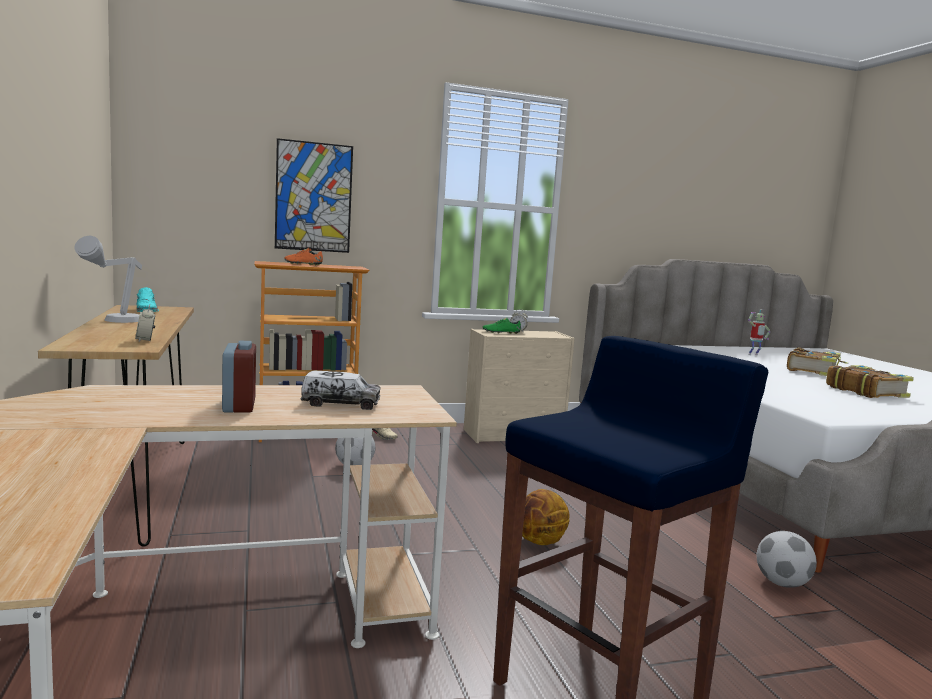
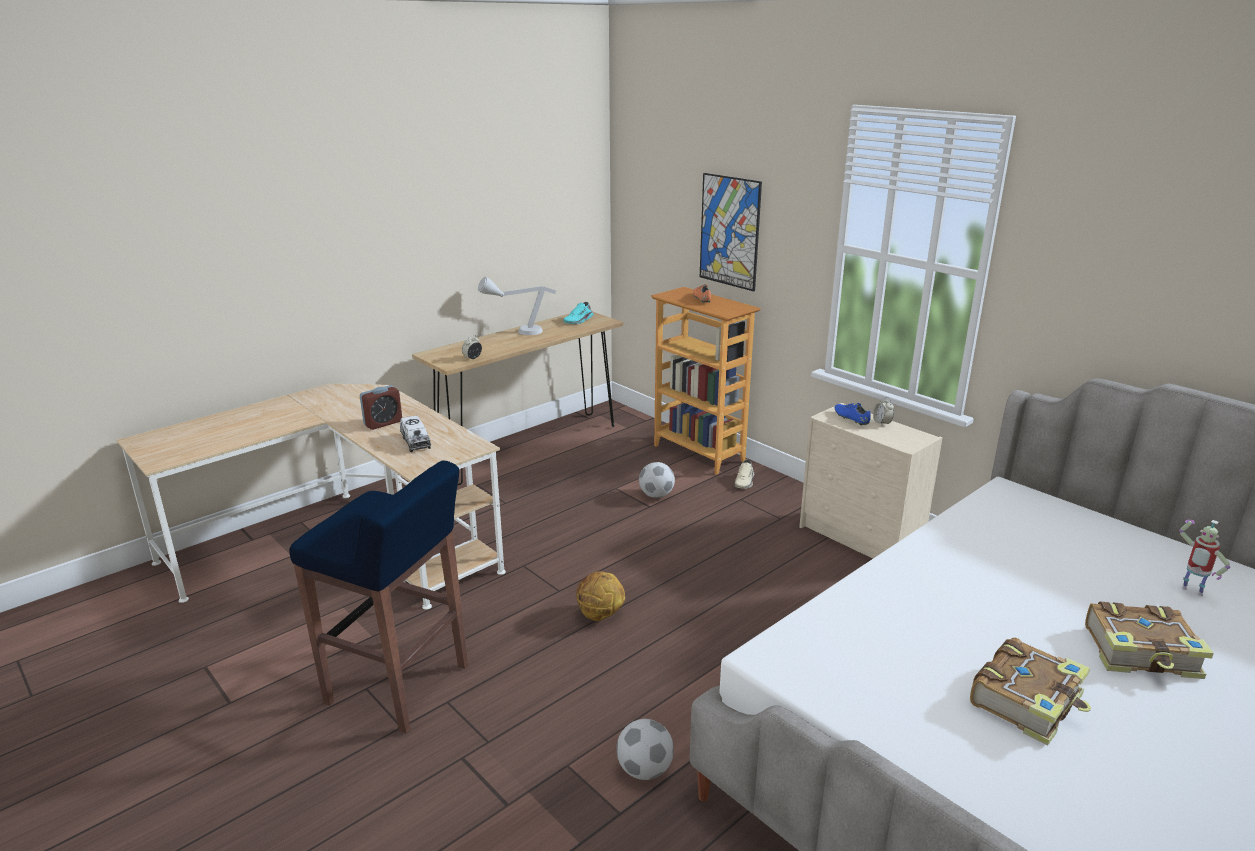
camera: 65 degrees right, 15 degrees up
(501, 332) = (851, 418): green shoe -> blue shoe

